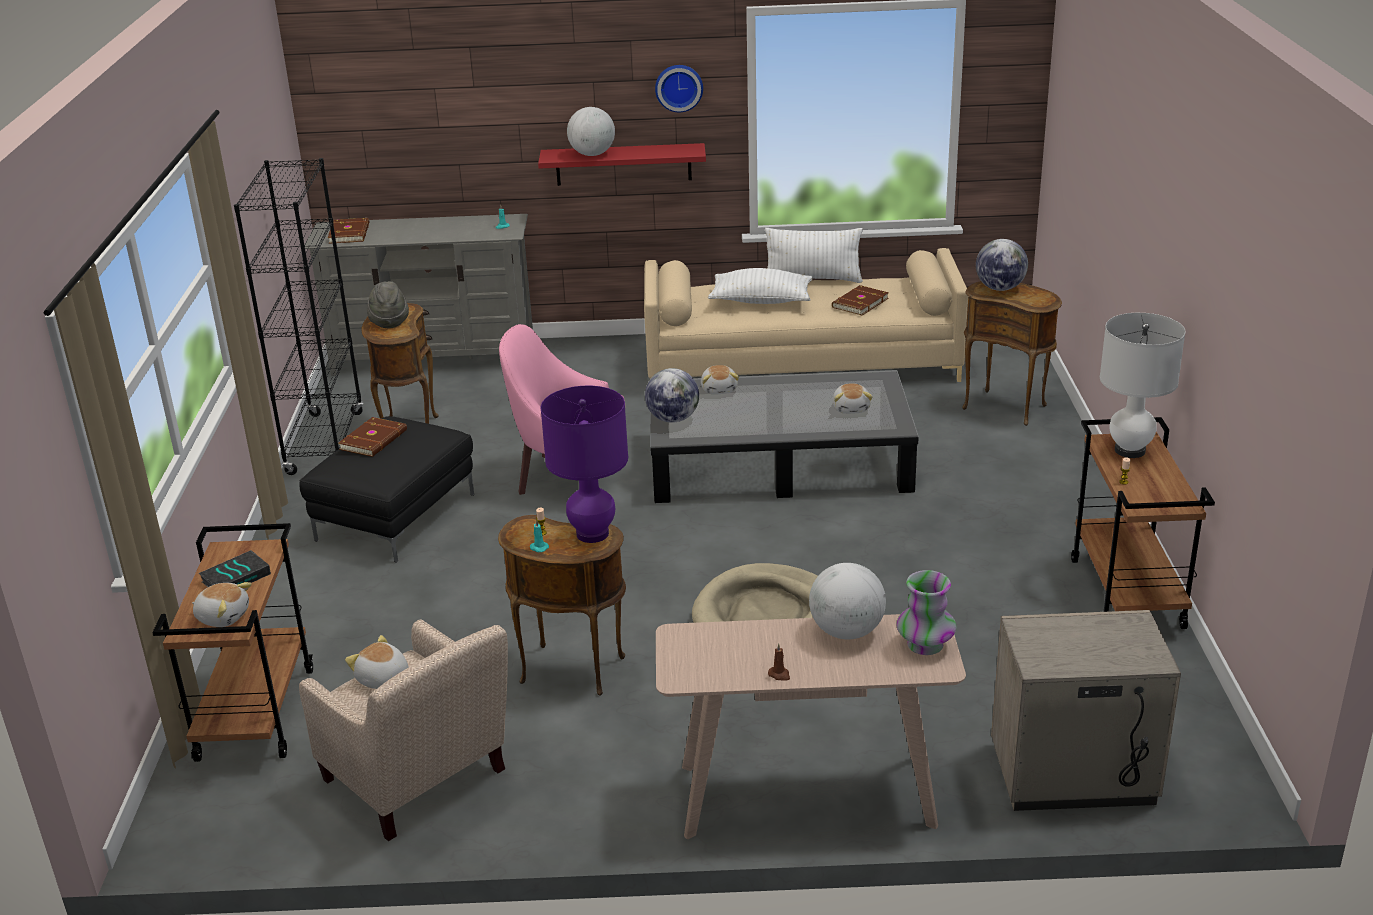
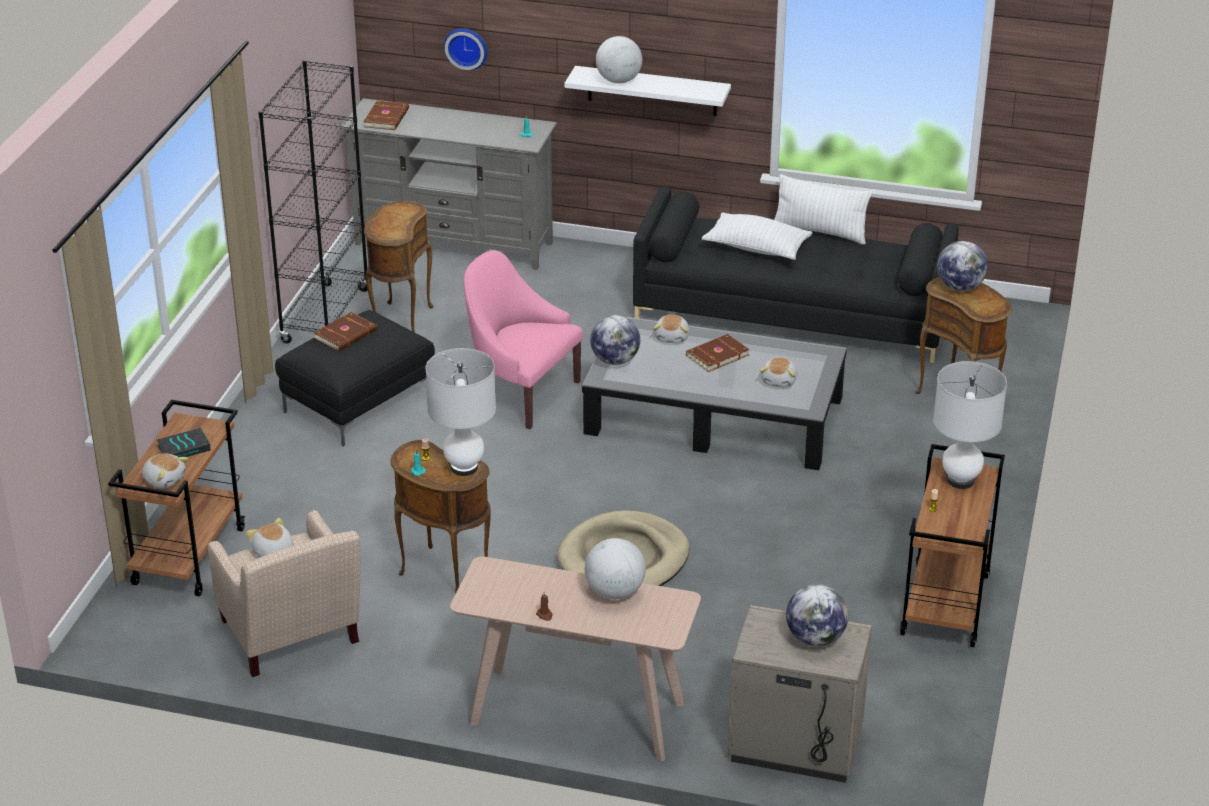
camera: 15 degrees right, 5 degrees up
(389, 321) = (391, 221): grey hat -> none
(592, 534) = (464, 467): purple table lamp -> white table lamp
(623, 164) = (652, 91): red shelf -> white shelf
(679, 87) = (710, 29): wall clock -> wall clock (466, 47)
(802, 363) = (793, 313): beige sofa -> black sofa
(859, 303) = (847, 268): brown book -> brown book (716, 355)
(925, 645) = (668, 616): vase -> none
(1099, 637) = (815, 638): none -> globe

